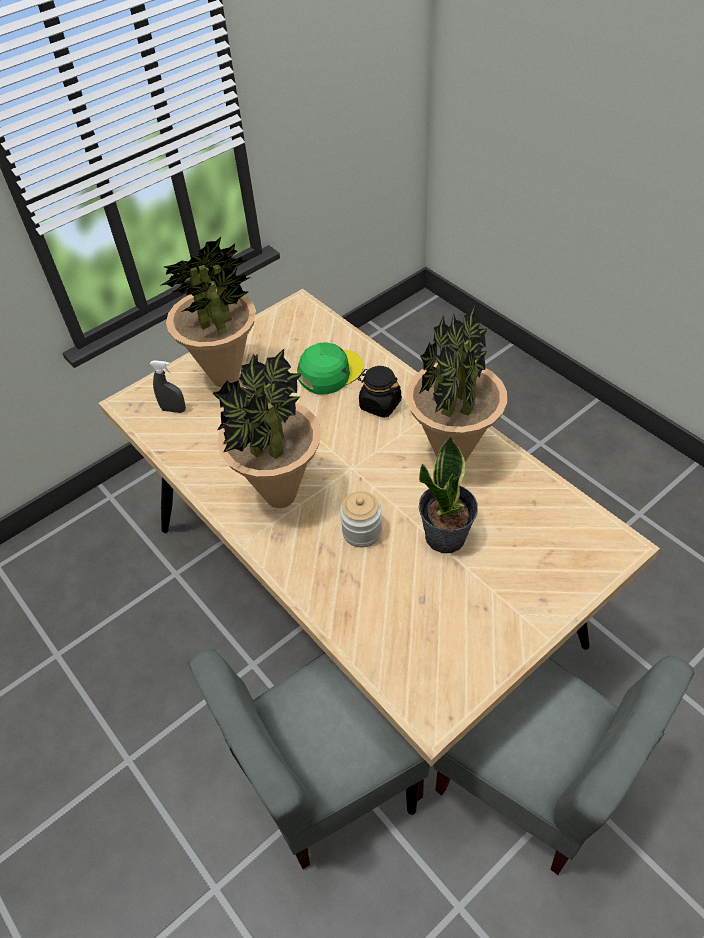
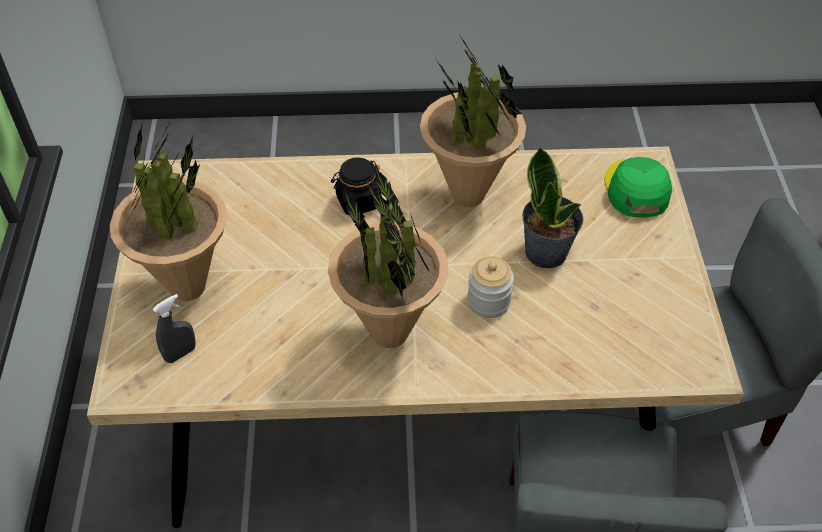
camera: 55 degrees left, 0 degrees up
(329, 372) = (277, 209): green cap -> green cap (635, 189)

